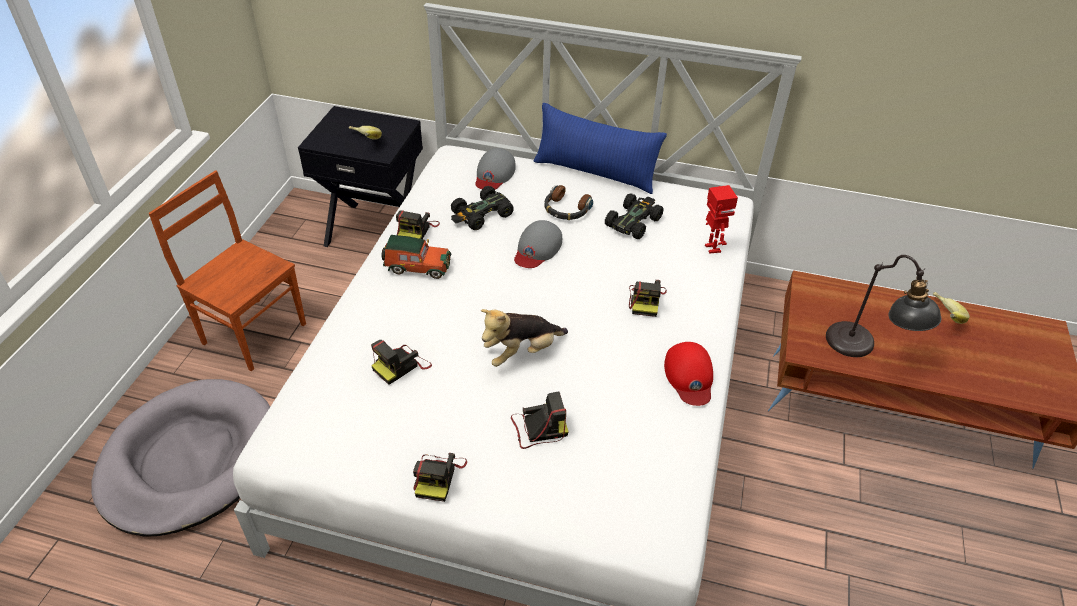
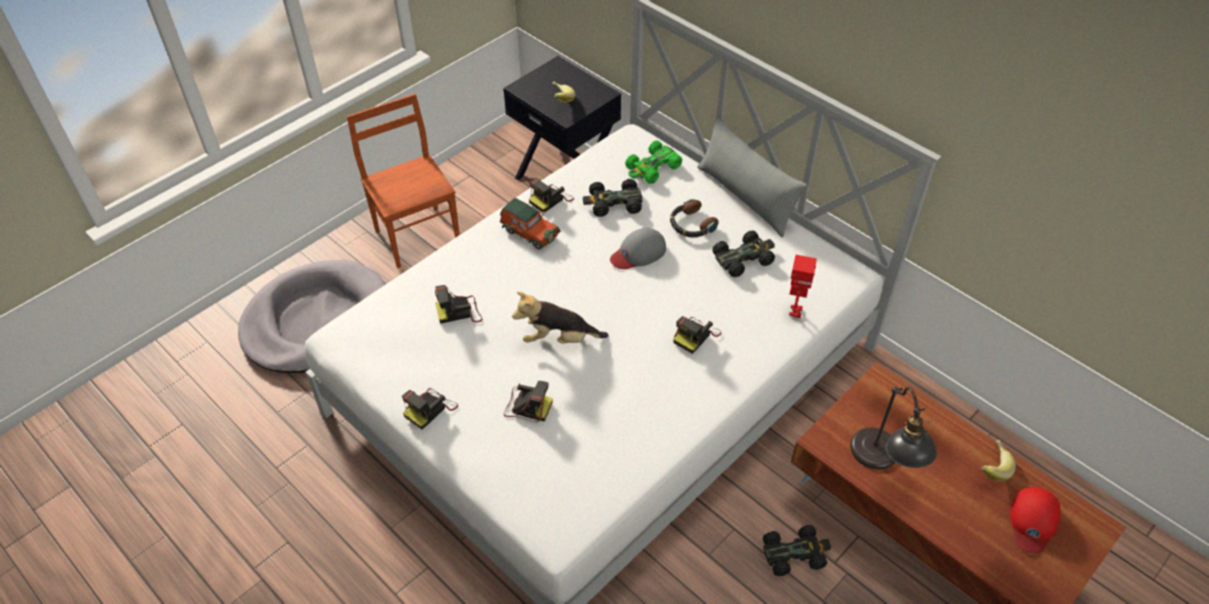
camera: 30 degrees right, 5 degrees up
(494, 174) = (652, 168): grey cap -> green toy car
(595, 172) = (745, 197): blue pillow -> grey pillow
(689, 376) = (680, 417): red cap -> red cap (1032, 521)
(808, 473) = (794, 554): none -> black toy car

